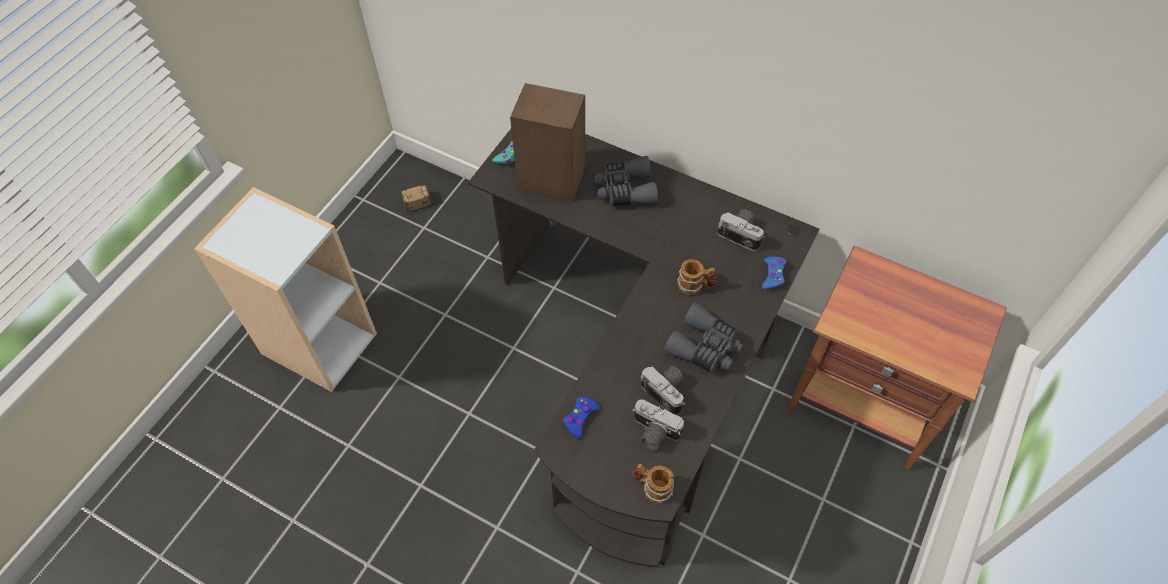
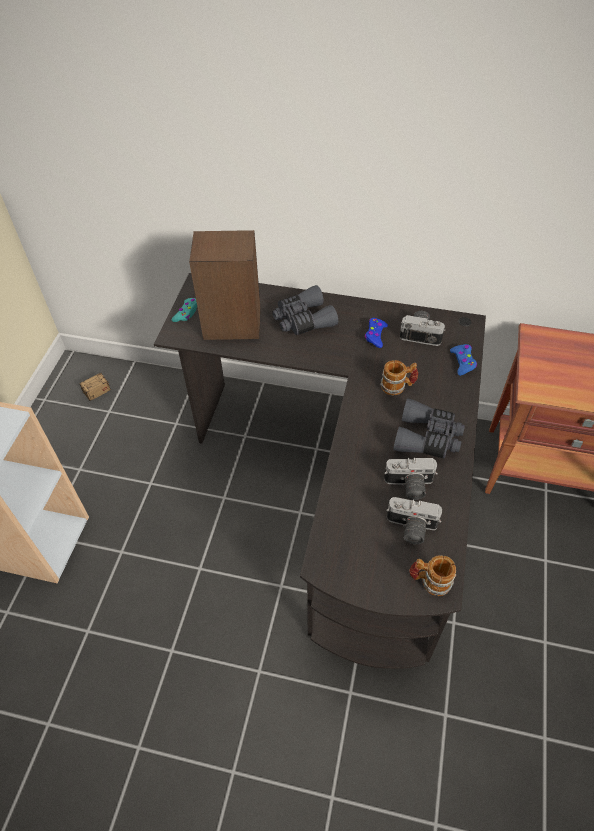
camera: 15 degrees left, 5 degrees down
(580, 418) = (335, 533): blue game controller -> blue game controller (375, 335)
(667, 391) = (409, 486): camera -> camera turned 150 degrees clockwise

